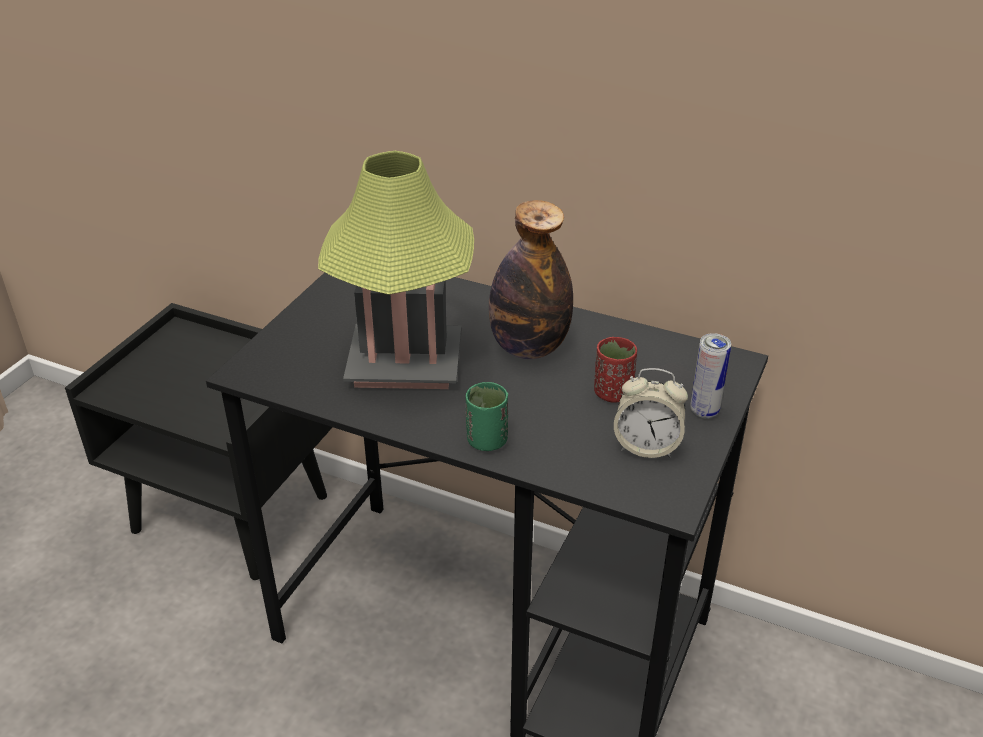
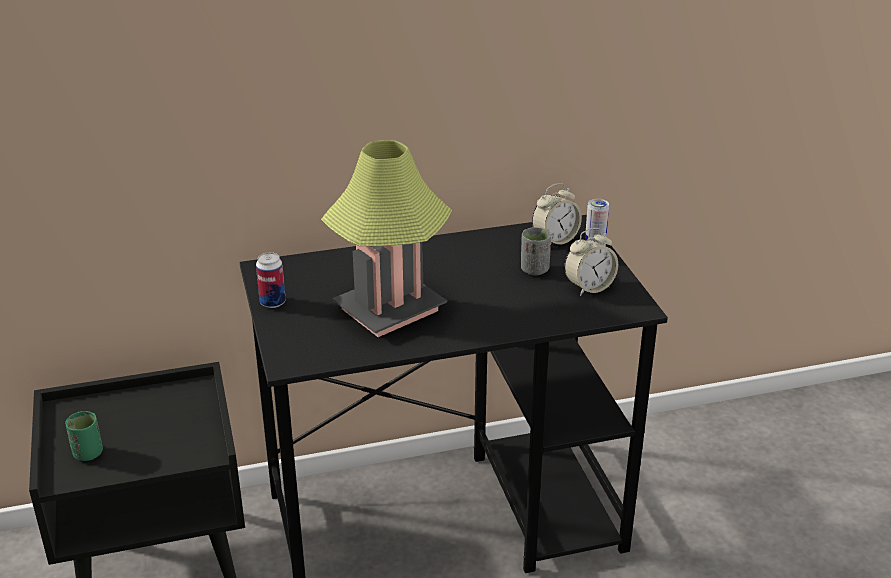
camera: 40 degrees left, 5 degrees down
(317, 304) = (272, 302): none -> can
(487, 441) = (502, 326): green cup -> green cup (88, 453)
(529, 347) = (452, 267): bottle -> none
(613, 393) = (534, 270): red cup -> grey cup
(685, 369) = (555, 240): none -> alarm clock

